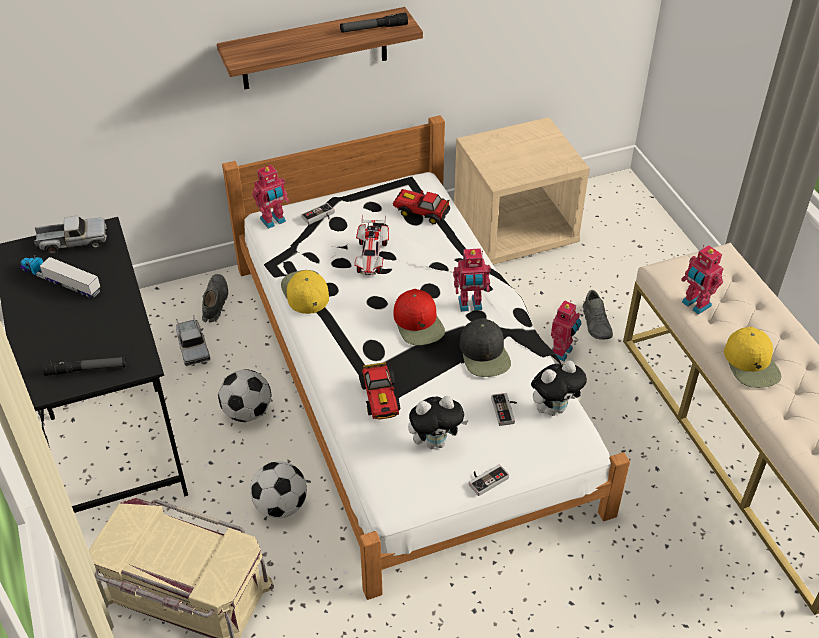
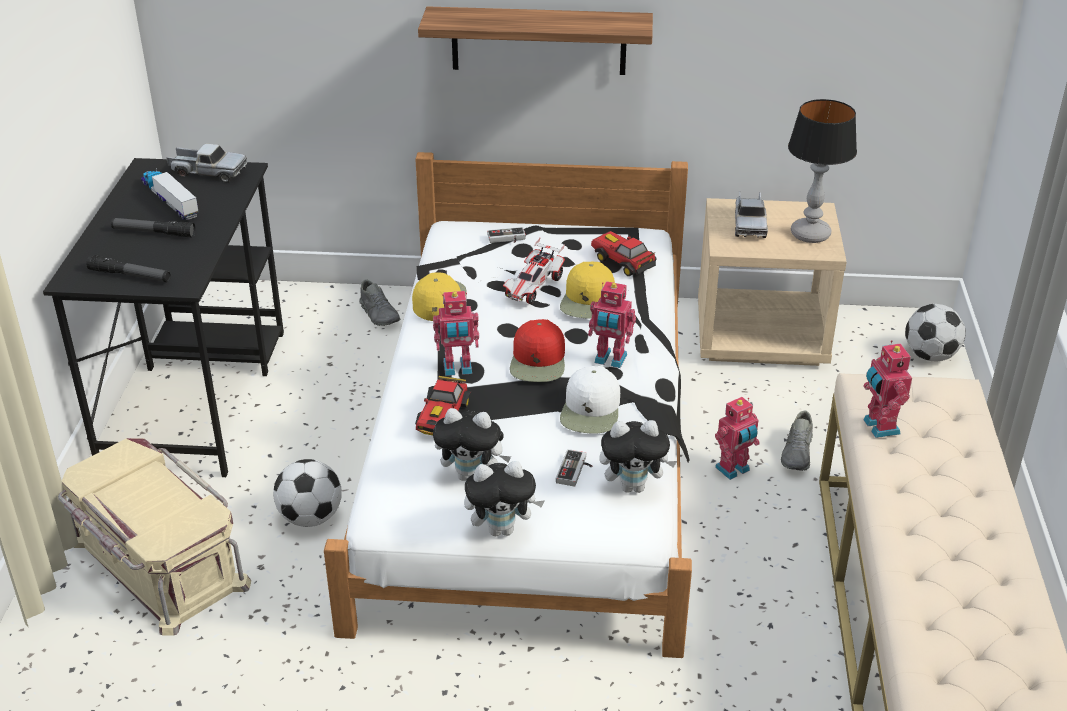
camera: 25 degrees right, 10 degrees down
(193, 346) = (329, 347): toy truck -> toy truck (749, 223)
(214, 302) = (379, 314): grey shoe -> grey shoe turned 120 degrees clockwise
(247, 412) = (340, 421): football -> football (930, 355)
(273, 221) = (456, 231): toy robot -> toy robot (457, 369)
(374, 28) = (600, 24): flashlight -> flashlight (153, 233)
(485, 354) = (591, 410): black cap -> white cap
(486, 479) = (502, 529): game controller -> plush toy
(551, 151) = (811, 234): none -> table lamp
(752, 364) = (908, 507): yellow cap -> yellow cap (588, 300)

